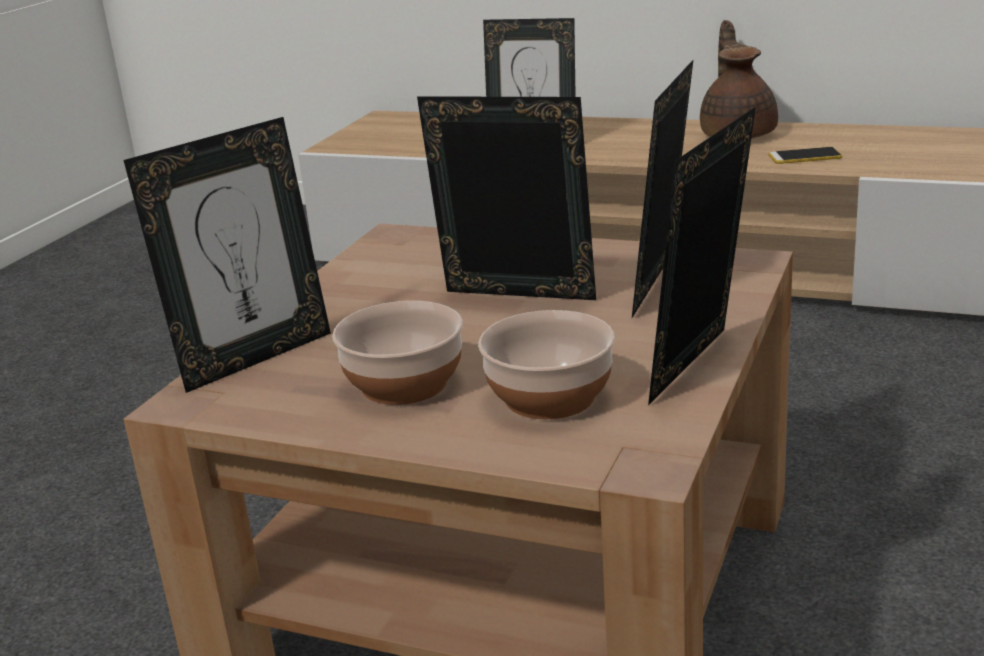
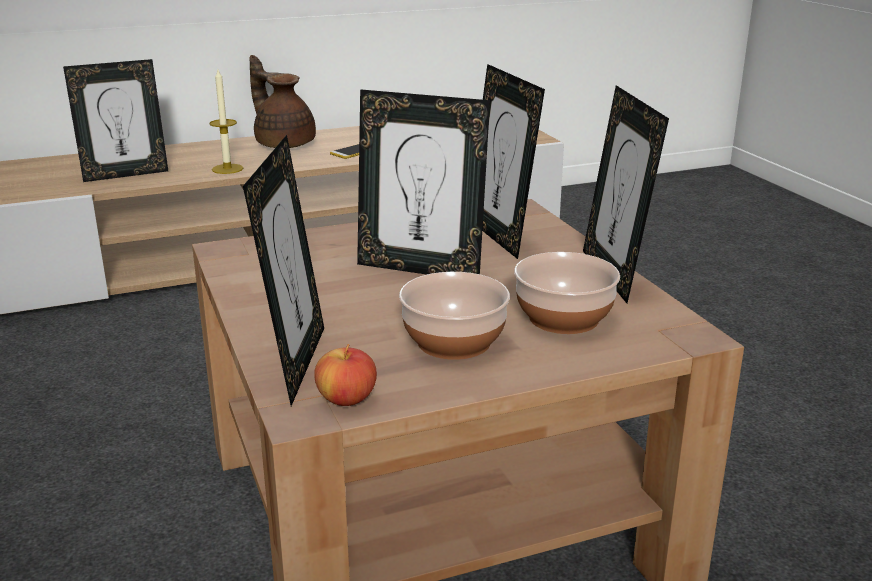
camera: 45 degrees left, 0 degrees up
(230, 402) = (346, 399): none -> apple
(516, 301) = (420, 269): picture frame -> picture frame turned 135 degrees counterclockwise
(634, 154) = (227, 169): none -> candle

